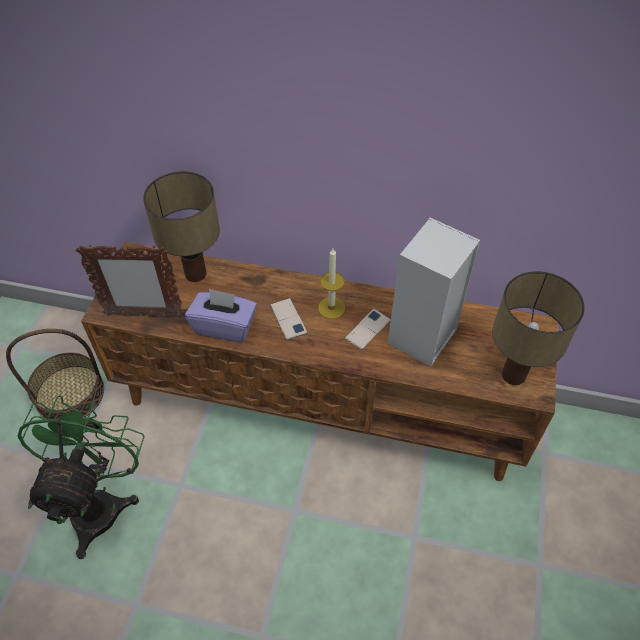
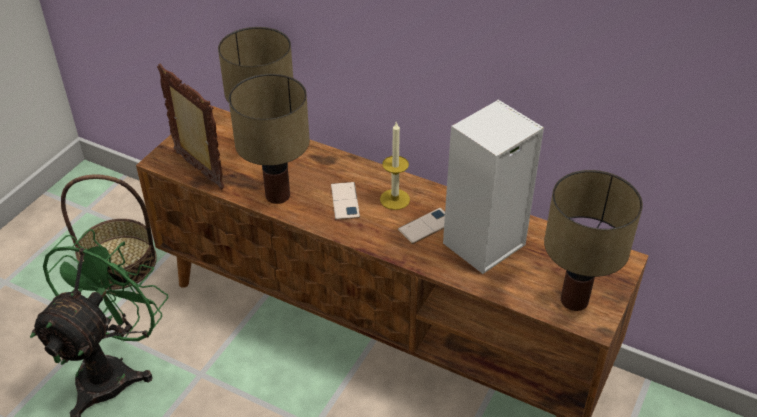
camera: 15 degrees right, 10 degrees down
(143, 315) = (199, 171): picture frame -> picture frame turned 150 degrees counterclockwise
(224, 326) = (276, 196): purple tissue box -> table lamp

